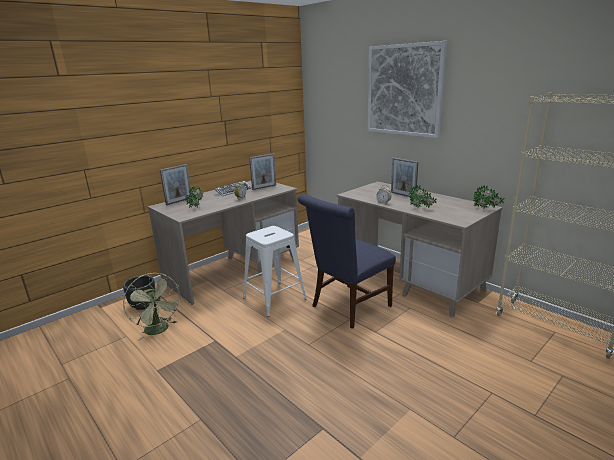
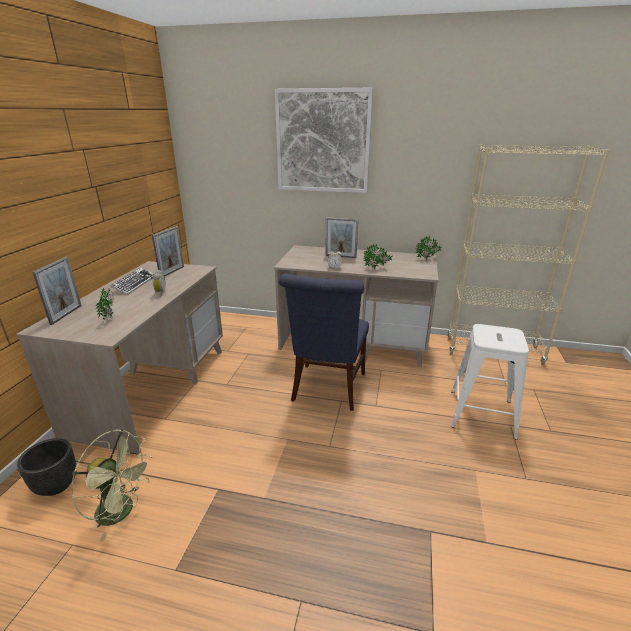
camera: 35 degrees left, 5 degrees up
(274, 298) = (240, 407): white stool -> white stool (481, 413)

